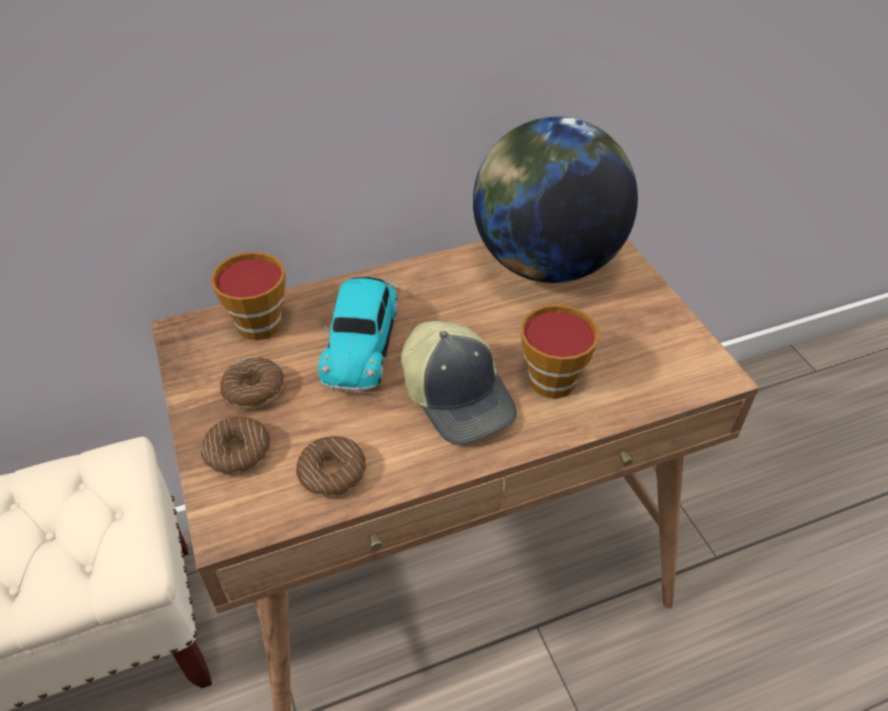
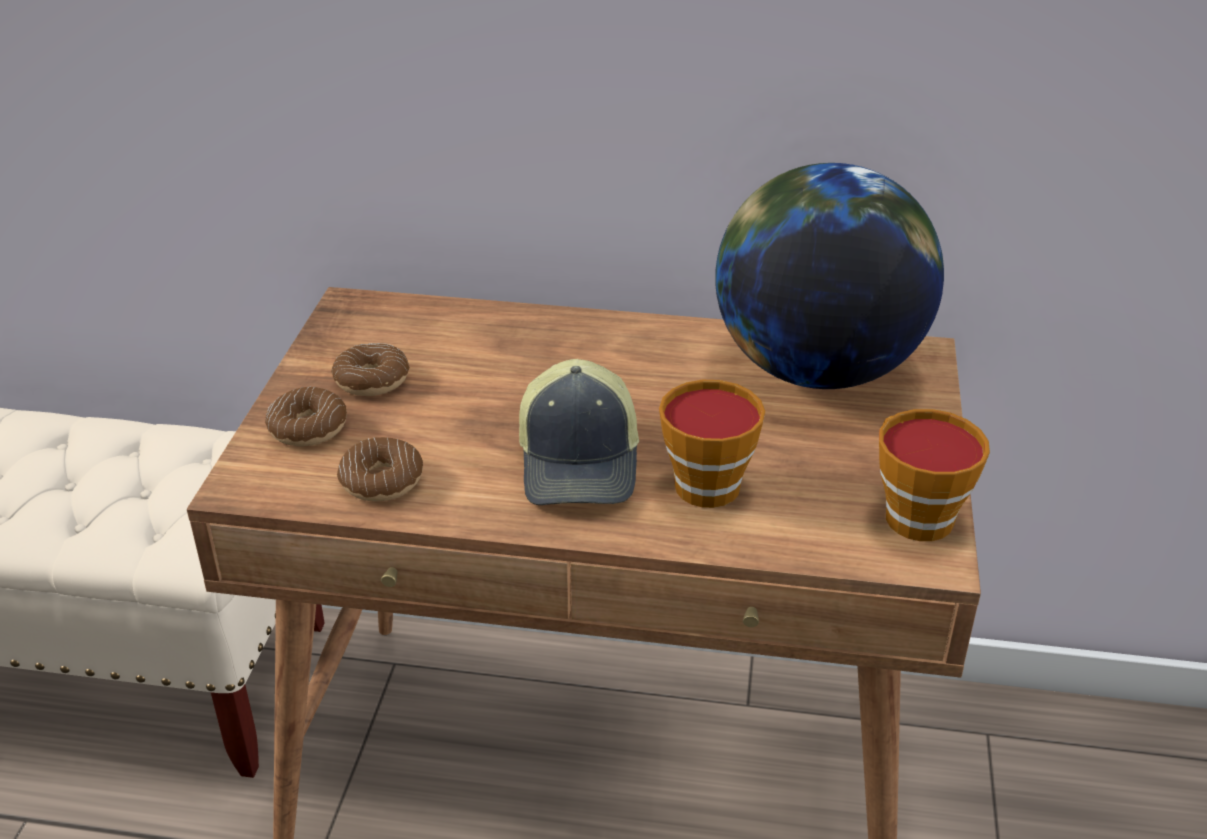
camera: 30 degrees right, 10 degrees down
(254, 322) = (426, 320): cup -> cup (912, 514)
(362, 339) = (525, 373): toy car -> none

